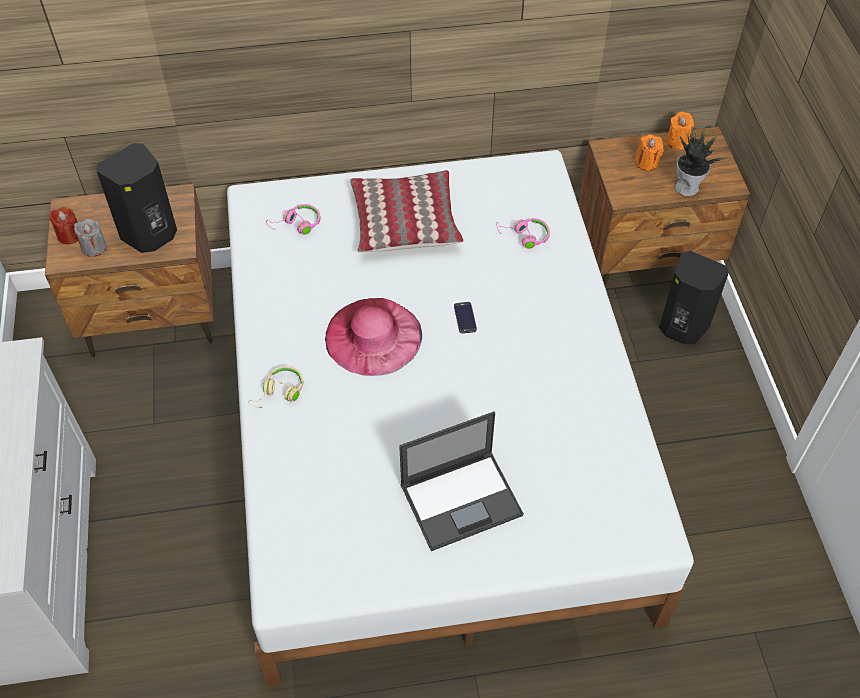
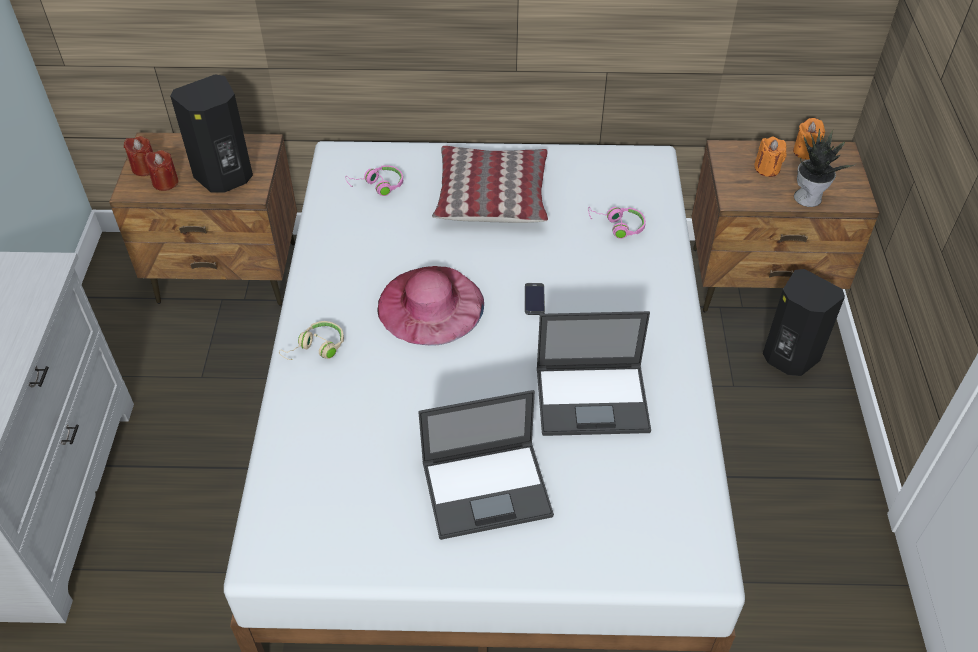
camera: 10 degrees right, 5 degrees down
(94, 247) = (165, 182): grey candle -> red candle
(536, 404) = (593, 399): none -> laptop

